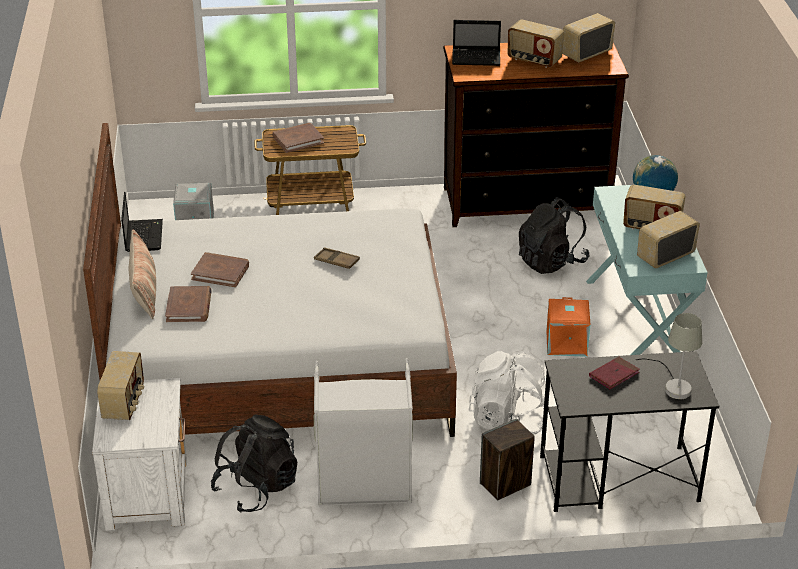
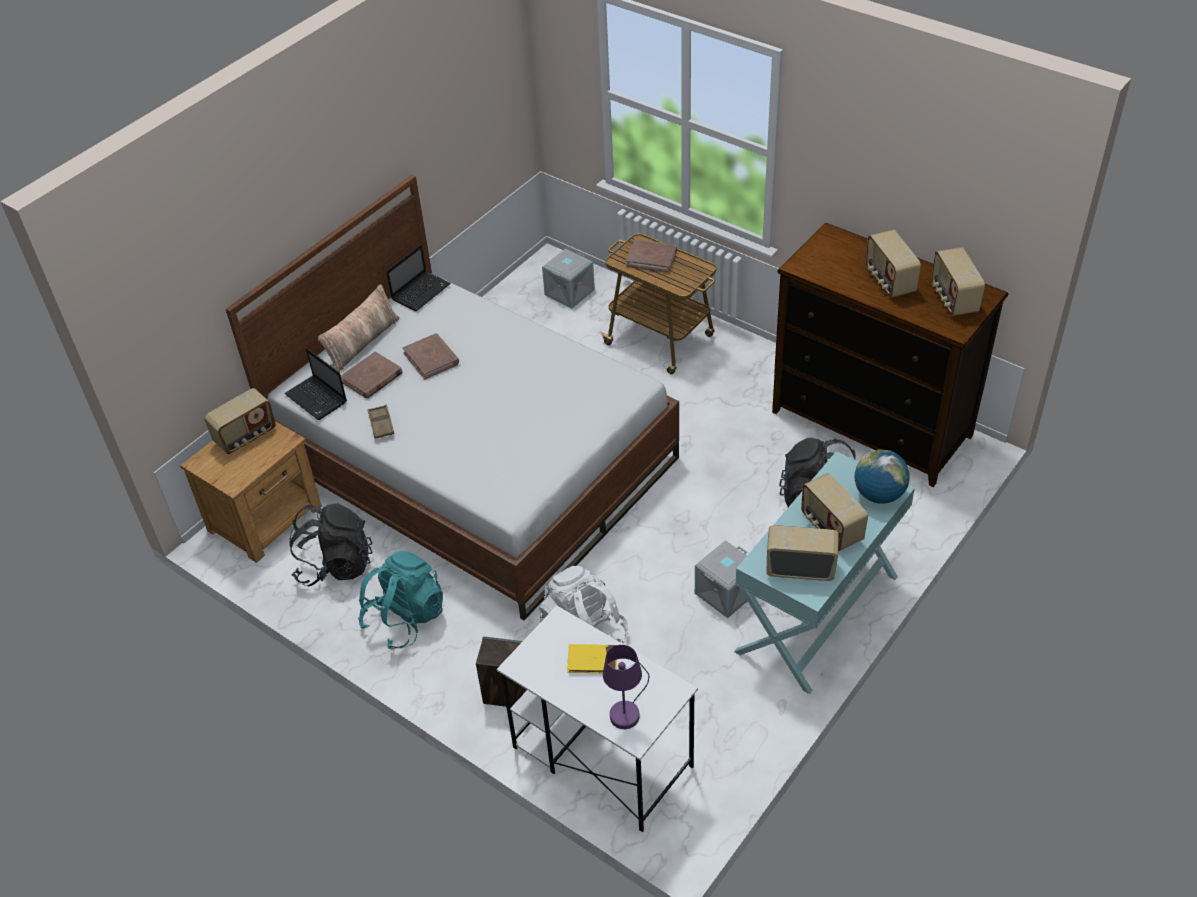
camera: 45 degrees right, 10 degrees up
(148, 492) = (266, 518): white nightstand -> brown nightstand
(336, 261) = (527, 399): brown tray -> brown tray (381, 424)
(364, 487) = (405, 618): grey laundry basket -> turquoise backpack
(477, 58) = (836, 252): laptop -> laptop (317, 399)
(567, 343) = (726, 593): orange storage box -> grey storage box
(586, 54) = (953, 299): radio -> radio turned 105 degrees counterclockwise
(614, 375) = (592, 660): red book -> yellow book
(617, 479) = (601, 756): black desk -> white desk
(673, 386) = (628, 708): grey table lamp -> purple table lamp

